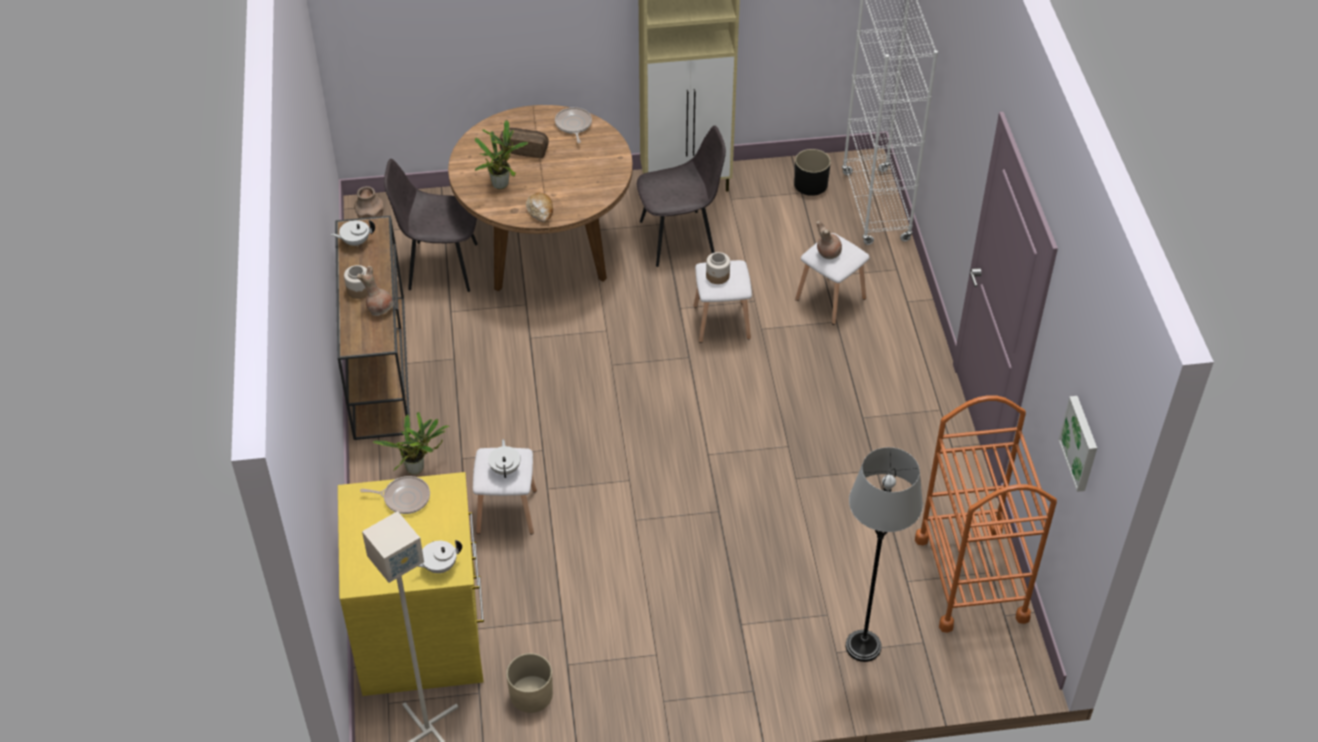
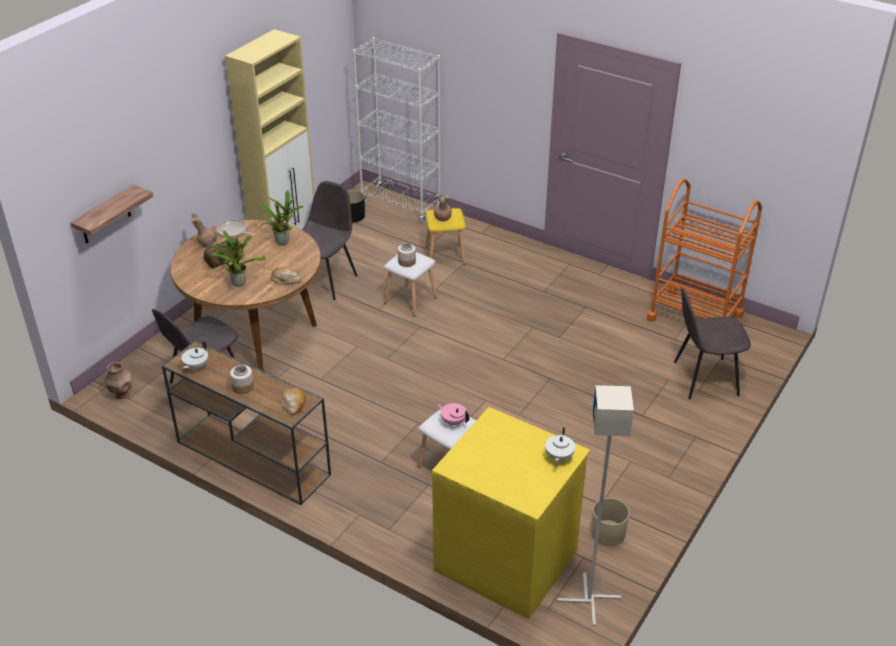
camera: 50 degrees left, 10 degrees down
(369, 338) = (294, 404): none -> bread
(380, 308) = (273, 386): brown vase -> brown vase (207, 244)
(404, 497) = (480, 444): frying pan -> none
(417, 37) = (105, 216): none -> shelf
(418, 468) = (365, 487): potted plant -> potted plant (283, 241)
(505, 468) = (453, 421): white teapot -> pink teapot
(831, 299) = (446, 255): white stool -> yellow stool
(863, 646) = (703, 378): grey floor lamp -> grey chair
(1081, 443) = (769, 156): picture -> none

